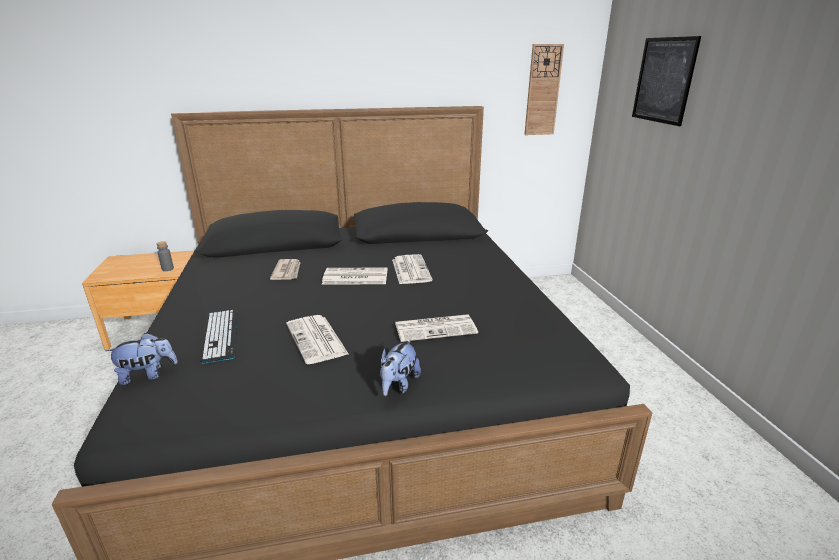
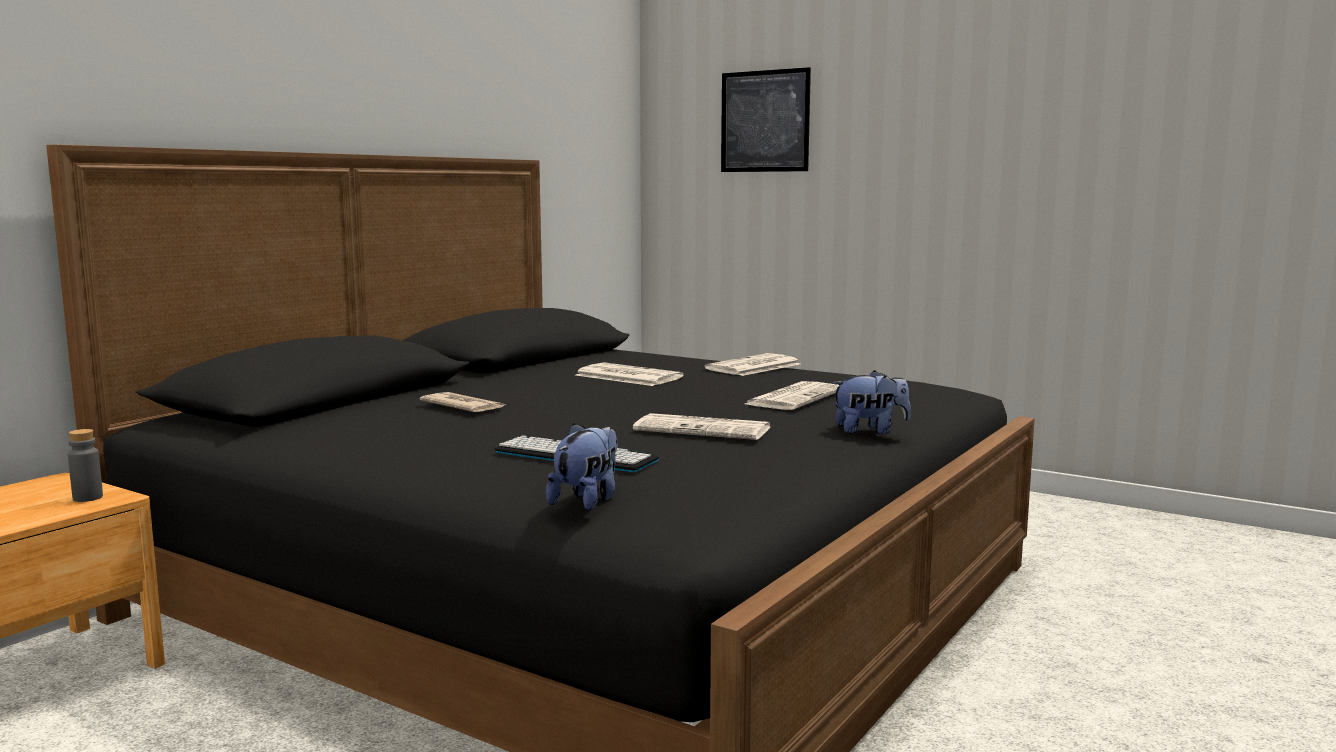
camera: 45 degrees left, 15 degrees down
(354, 277) = (578, 392): newspaper -> newspaper (753, 367)
(398, 385) = (870, 431): plush toy -> plush toy turned 75 degrees counterclockwise
(543, 90) = (589, 143): wall clock -> none

